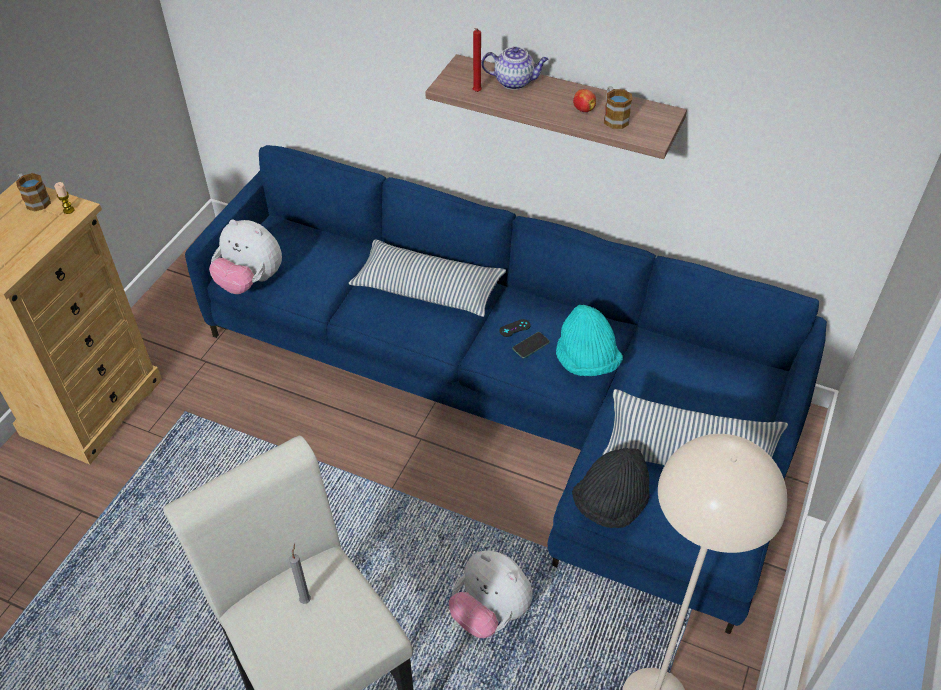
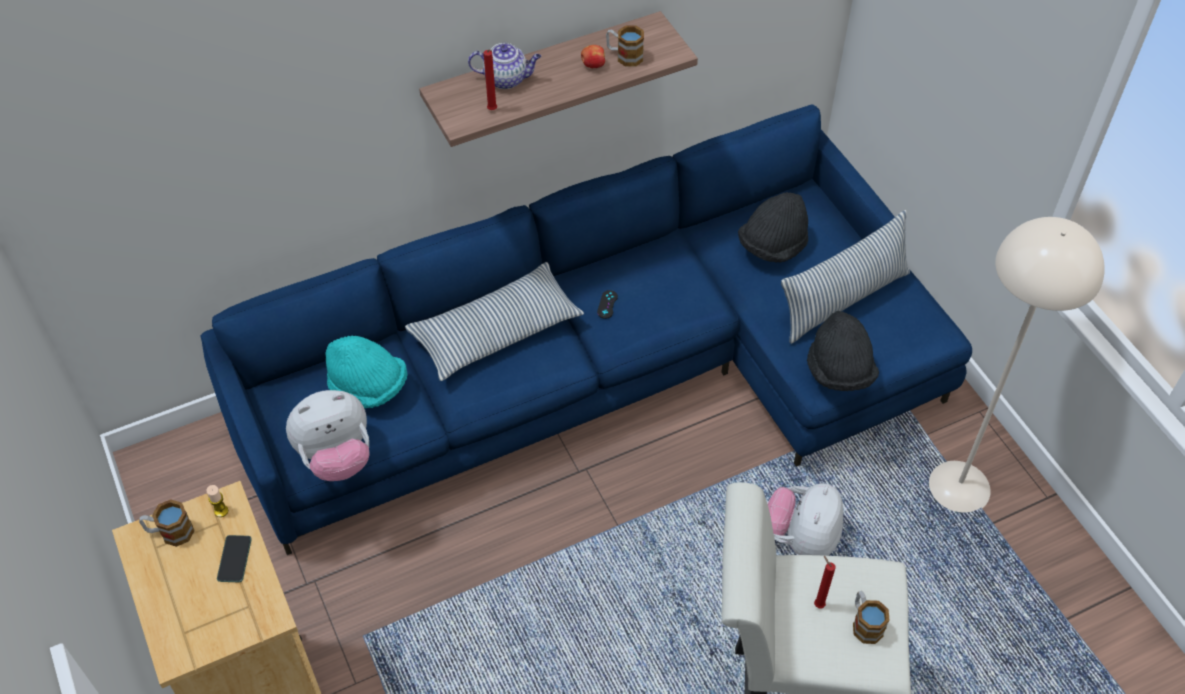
camera: 50 degrees left, 5 degrees up
(306, 599) = (817, 604): grey candle -> red candle
(313, 645) = (864, 623): none -> mug
(490, 612) = (800, 538): plush toy -> plush toy turned 120 degrees clockwise
(515, 82) = (507, 79): teapot -> teapot turned 45 degrees clockwise
(531, 345) = (638, 307): phone -> phone (234, 559)
(586, 361) = (690, 284): turquoise hat -> turquoise hat (368, 387)
(682, 385) = (772, 246): none -> black hat

